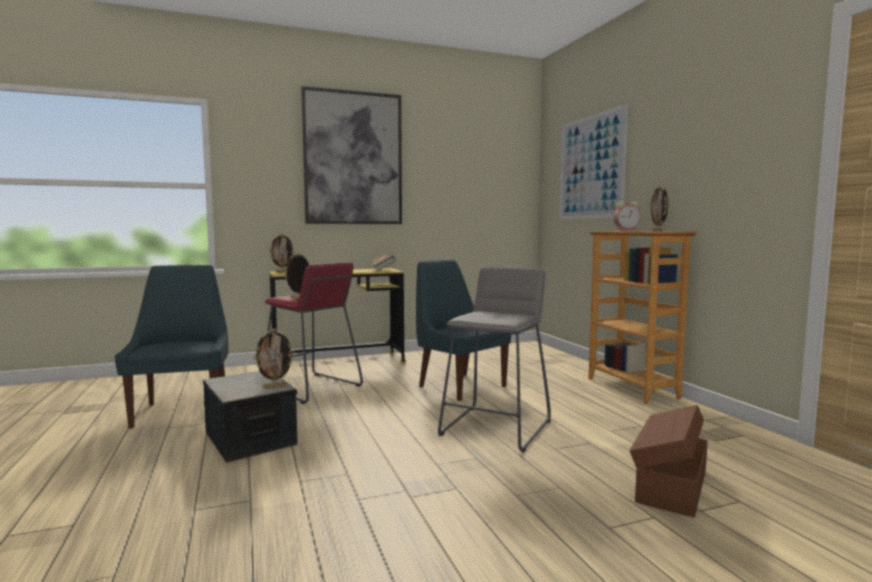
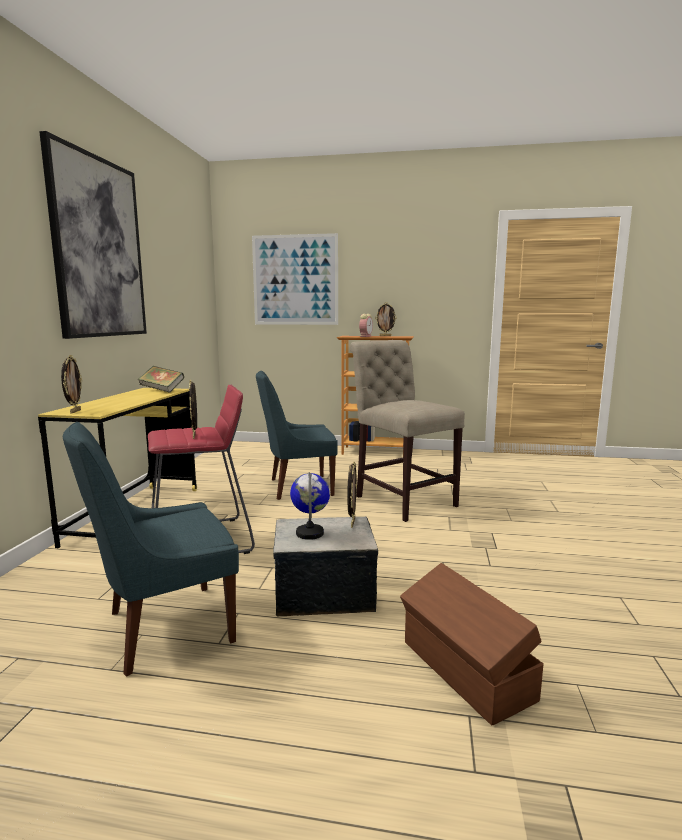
camera: 60 degrees left, 5 degrees up
(183, 411) = (164, 628): blue chair -> blue chair turned 45 degrees counterclockwise
(243, 380) = (310, 533): none -> globe
(496, 428) = (402, 499): grey stool -> beige chair
(670, 485) = (518, 487): brown storage box -> brown storage box (465, 671)

